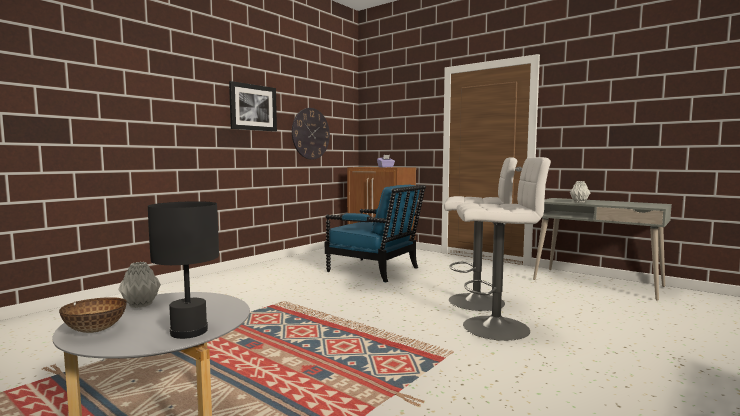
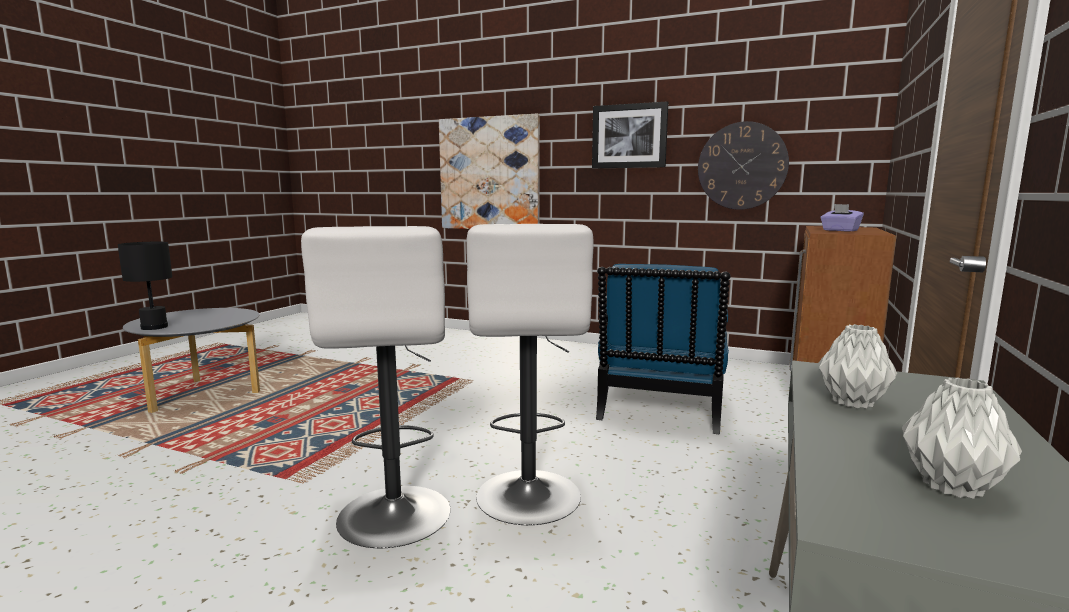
camera: 75 degrees right, 5 degrees up
(96, 330) = (177, 314): bowl -> none
(135, 127) = (489, 174): none -> picture
(141, 304) = (229, 312): grey vase -> grey vase (953, 486)

